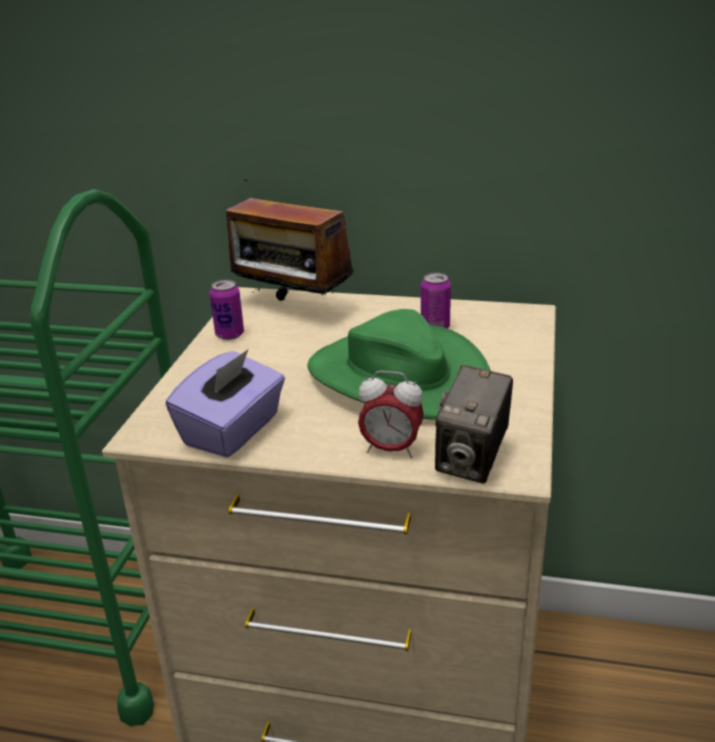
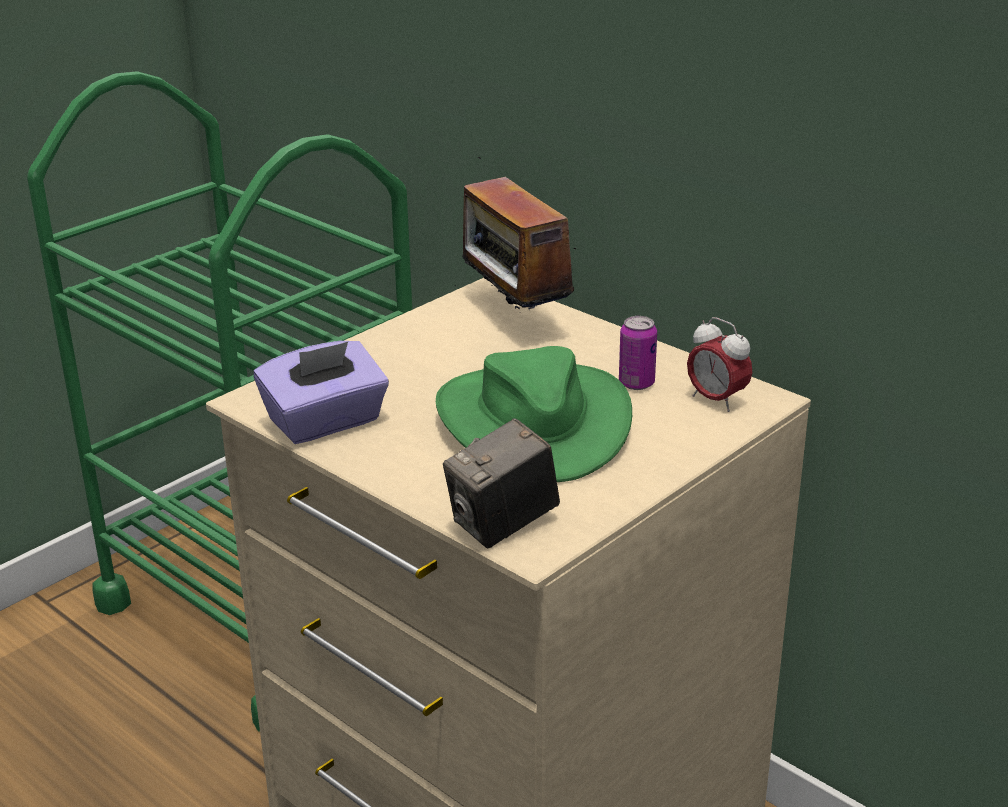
camera: 30 degrees right, 0 degrees up
(229, 334) = (423, 327): can -> none
(391, 449) = (442, 488): alarm clock -> alarm clock (716, 400)

